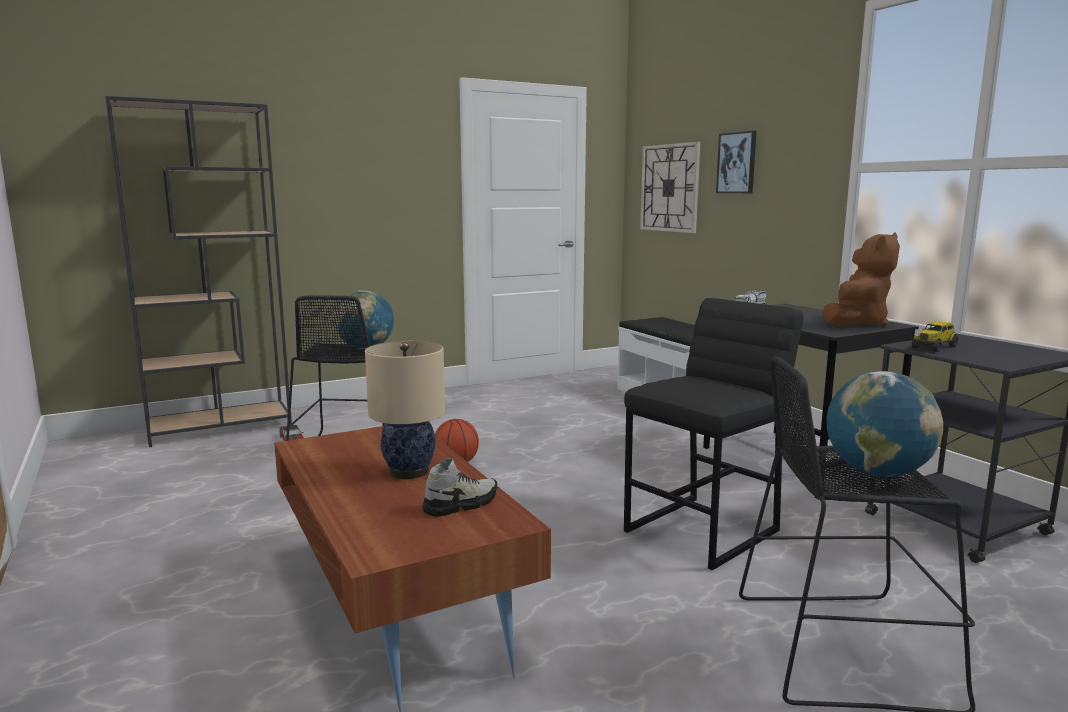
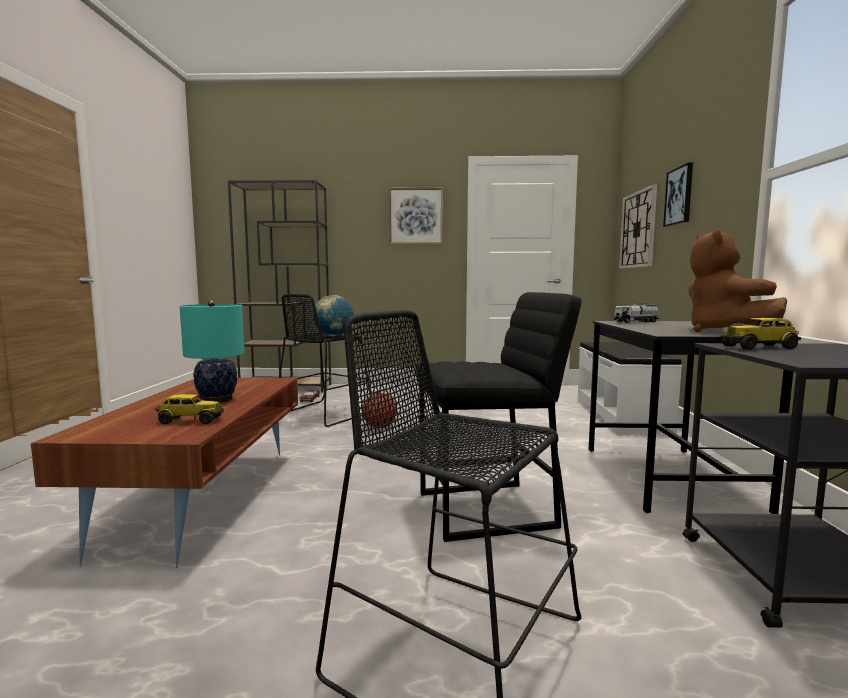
camera: 30 degrees right, 5 degrees down
(394, 158) = (416, 216): none -> picture
(409, 471) = (217, 399): beige table lamp -> turquoise table lamp
(460, 505) = (190, 420): shoe -> toy truck
(856, 323) = (722, 331): brown plush toy -> brown plush toy turned 105 degrees clockwise
(877, 473) = (465, 444): globe -> none

